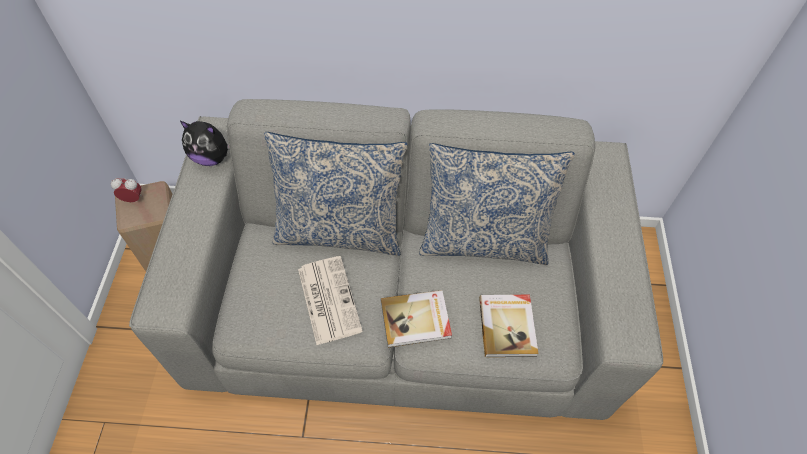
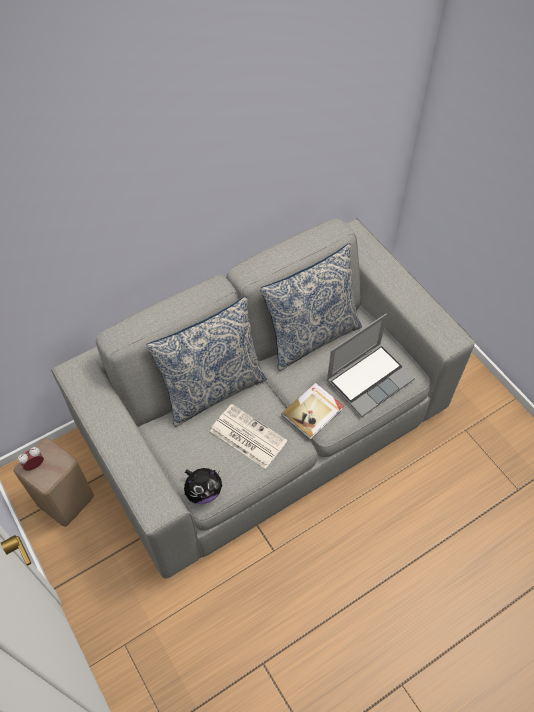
camera: 35 degrees left, 0 degrees up
(211, 157) = (92, 391): plush toy -> plush toy (203, 492)
(508, 326) = (370, 379): book -> laptop

